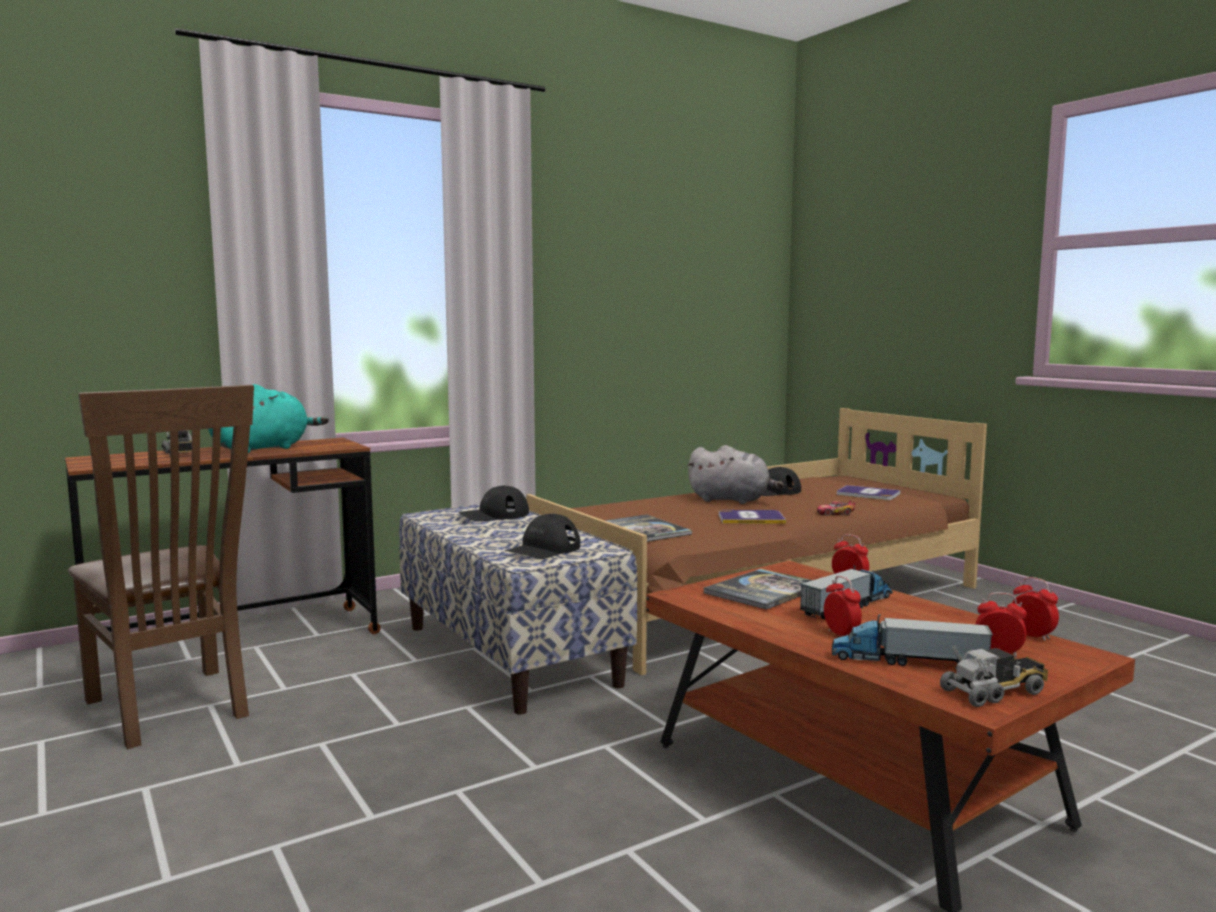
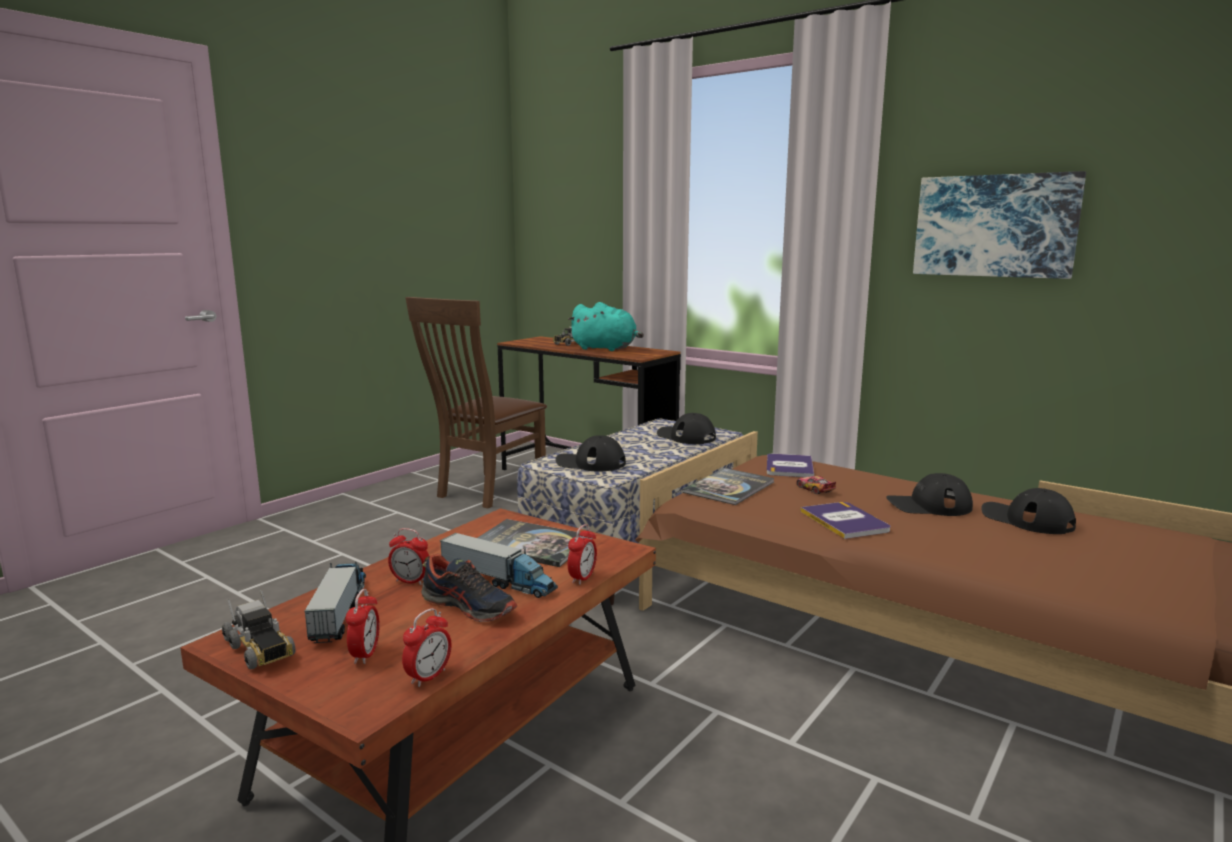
camera: 70 degrees right, 5 degrees up
(602, 291) = (995, 226): none -> picture
(732, 500) = (928, 505): grey plush toy -> black cap
(835, 513) = (953, 561): toy car -> toy car (814, 489)
(841, 634) = (411, 581): alarm clock -> alarm clock turned 60 degrees clockwise
(867, 494) = (1138, 576): book -> book (789, 467)
(902, 618) = (469, 606): none -> shoe

